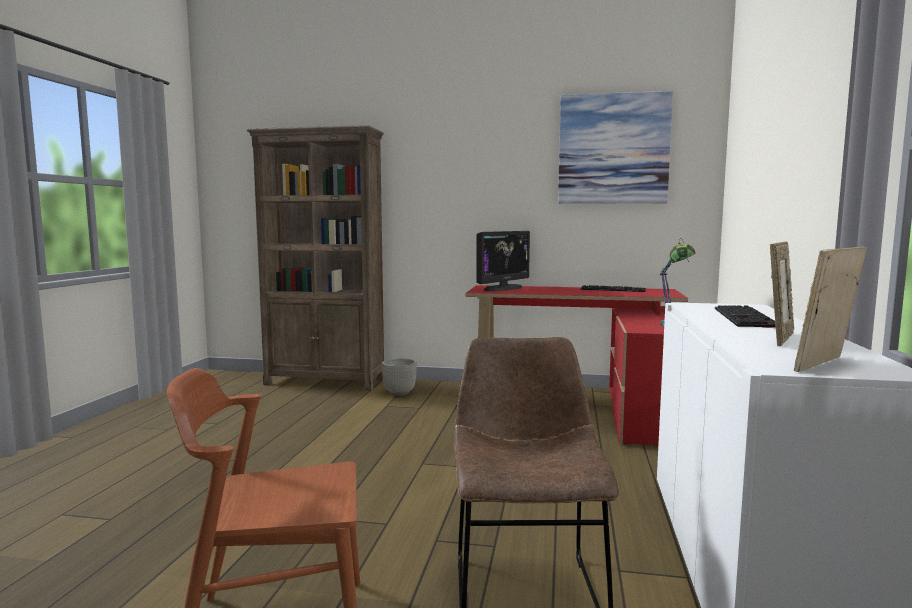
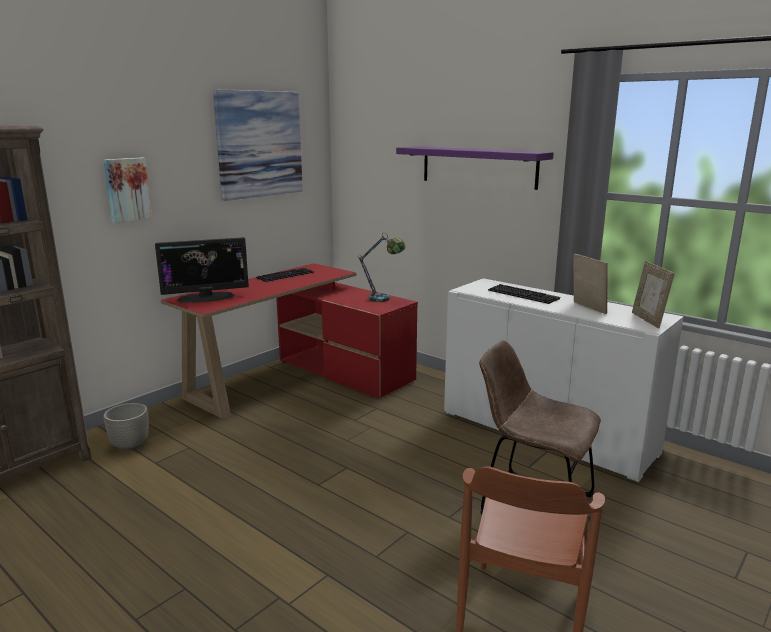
camera: 60 degrees left, 10 degrees up
(463, 185) = (127, 189): none -> picture
(503, 288) = (206, 297): monitor -> monitor turned 90 degrees clockwise
(804, 140) = (478, 167): none -> purple shelf

